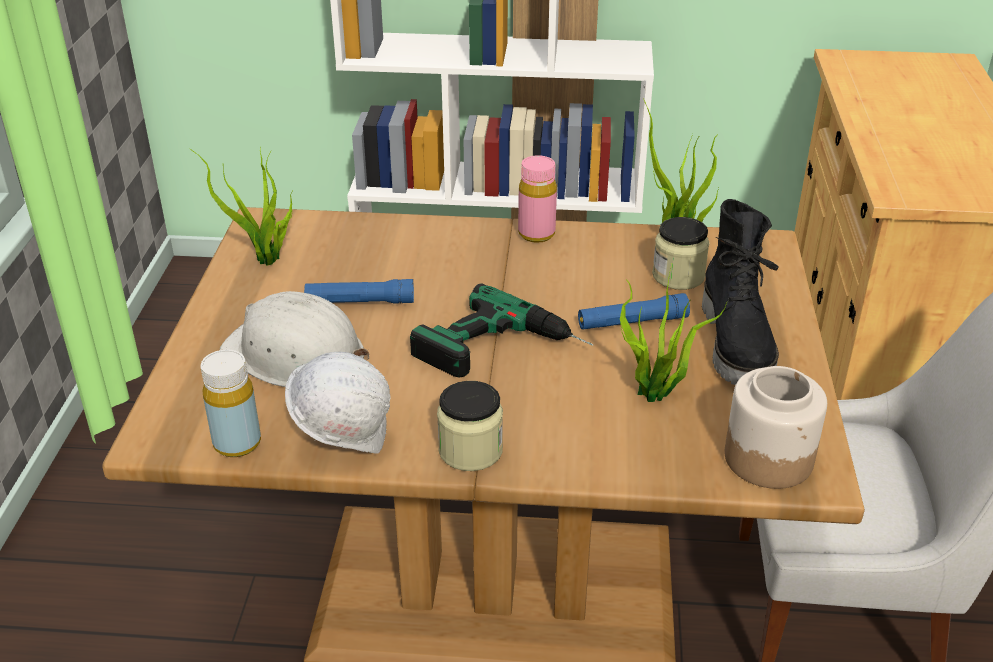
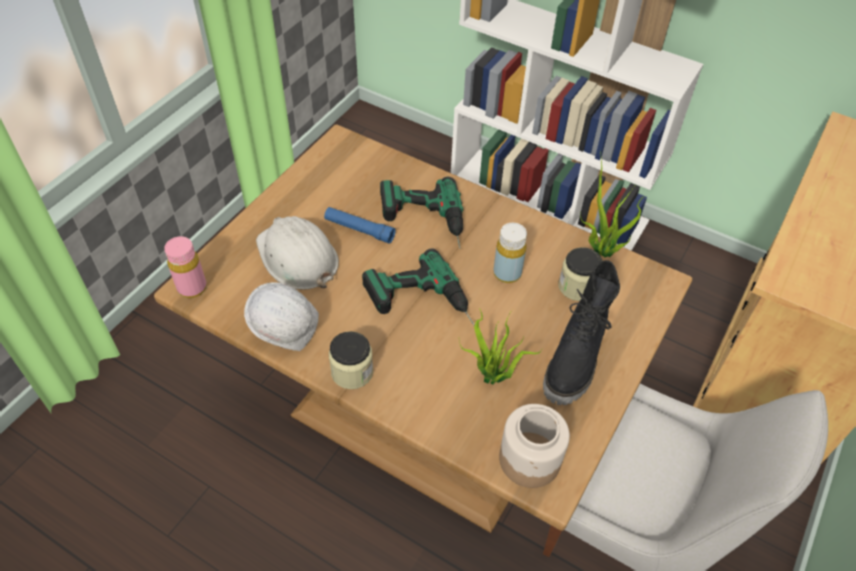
camera: 25 degrees right, 15 degrees up
(237, 443) = (228, 310): yellow bottle -> yellow bottle (507, 273)
(267, 261) = (324, 175): potted plant -> none
(439, 270) = (424, 222): none -> power drill
(536, 234) = (506, 214): pink bottle -> pink bottle (192, 288)
(632, 322) = (518, 313): blue flashlight -> none

